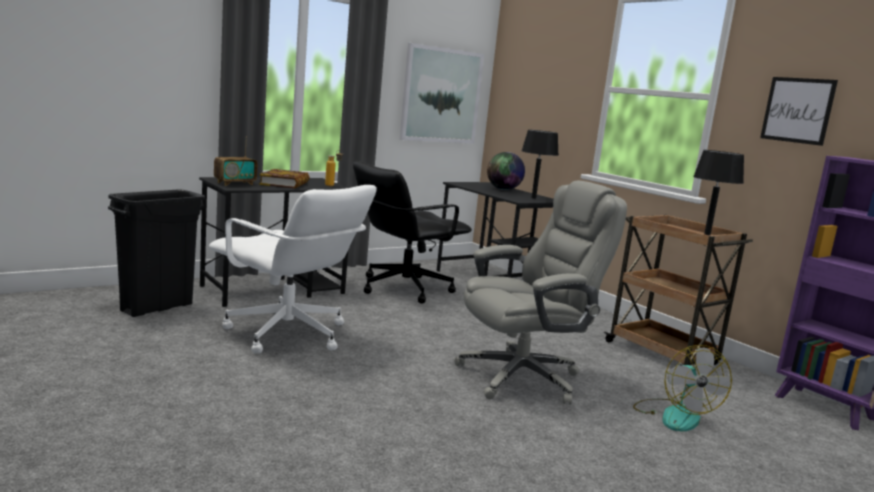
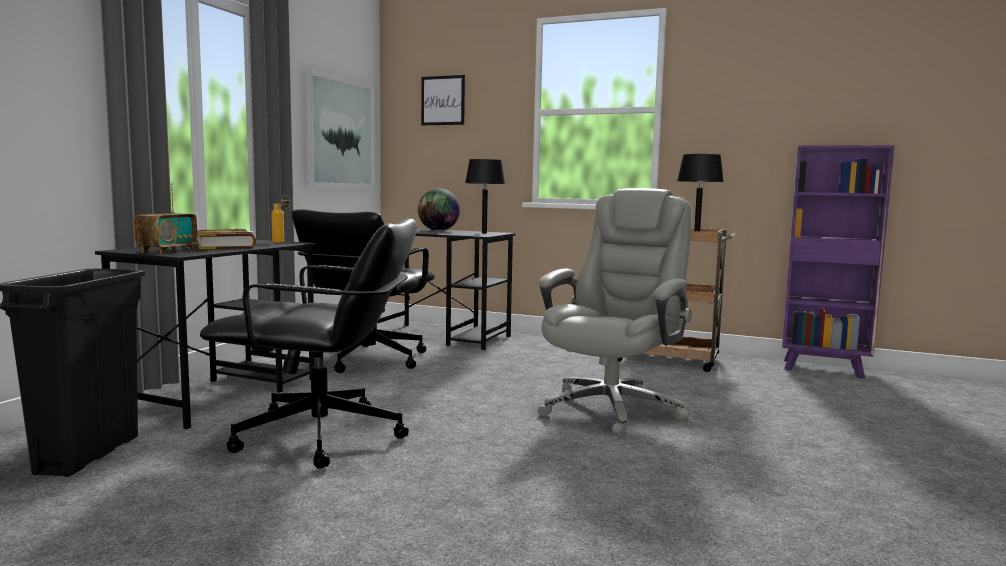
camera: 30 degrees left, 5 degrees down
(287, 334) = (322, 437): white office chair -> black office chair
(674, 415) = (760, 403): fan -> none
(797, 110) = (744, 113): picture -> picture (443, 100)

